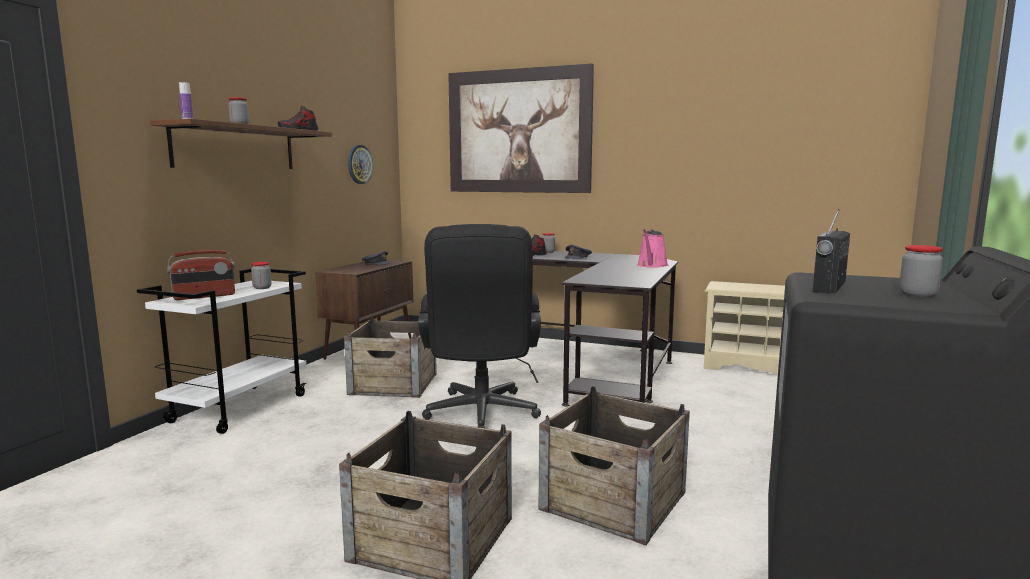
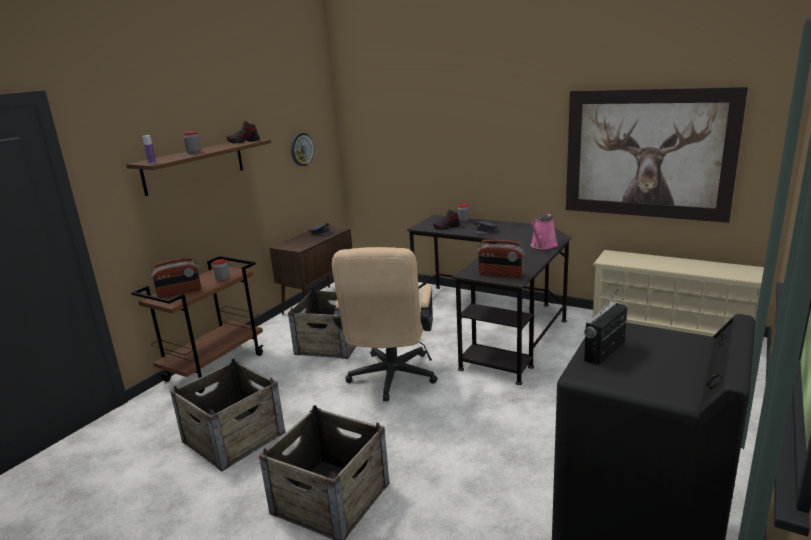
camera: 10 degrees right, 10 degrees up
(239, 408) = (215, 367): white cart -> brown cart
(481, 416) = (391, 380): black office chair -> beige office chair
(518, 131) = (436, 112): picture -> picture (647, 154)
(613, 500) = (468, 470): crate -> crate (233, 436)
(619, 281) = (501, 275): none -> radio
(917, 295) = (664, 369): jar -> none

